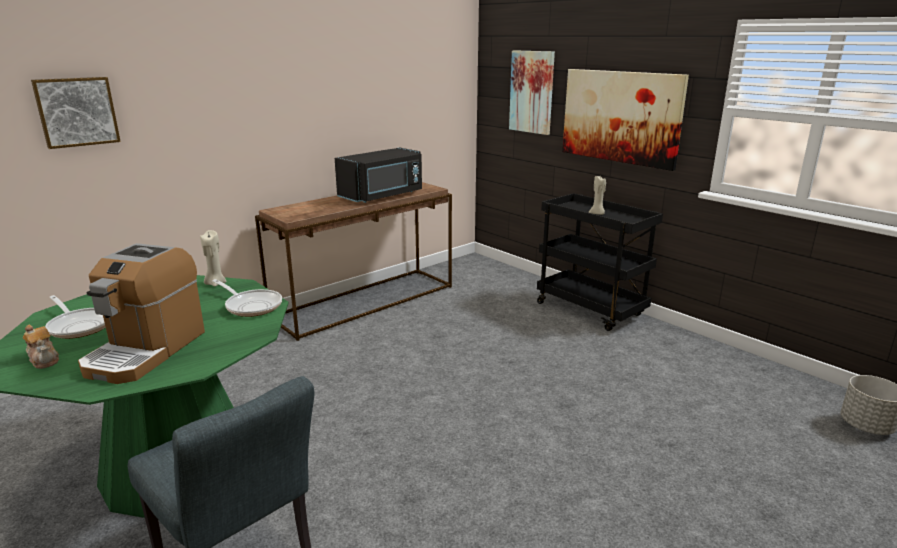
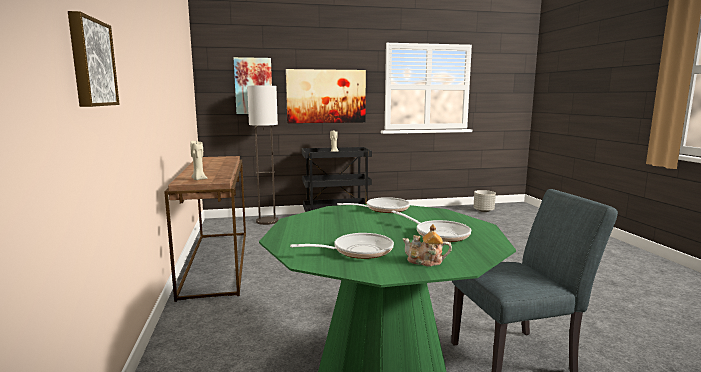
camera: 60 degrees left, 10 degrees down
(44, 360) = (425, 261): teapot -> teapot turned 150 degrees counterclockwise
(146, 351) = (438, 234): coffee machine -> frying pan
(215, 283) = (319, 213): beige candle -> beige candle (198, 179)
(383, 196) = (219, 164): black microwave -> none
(510, 280) = (267, 221): none -> floor lamp

